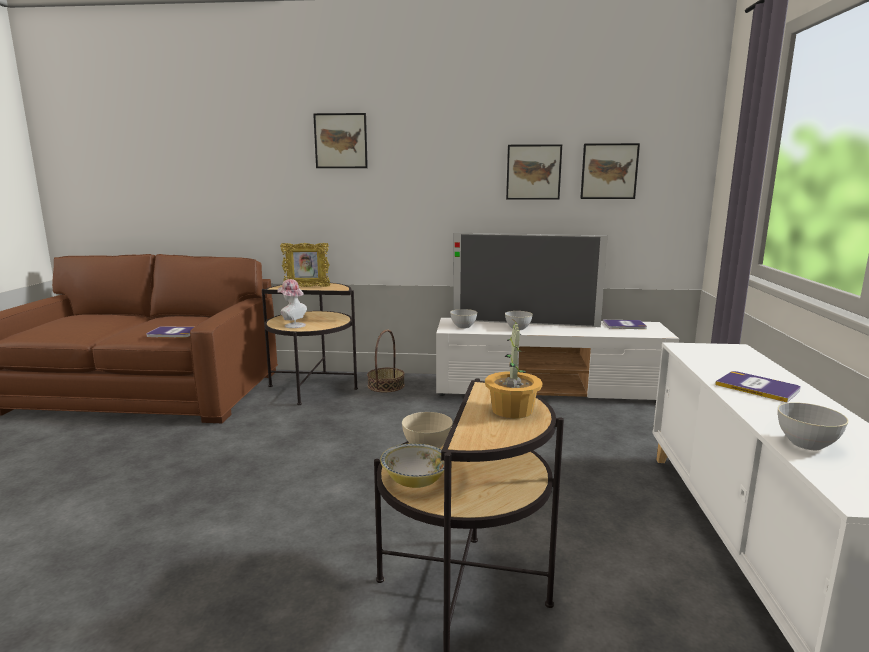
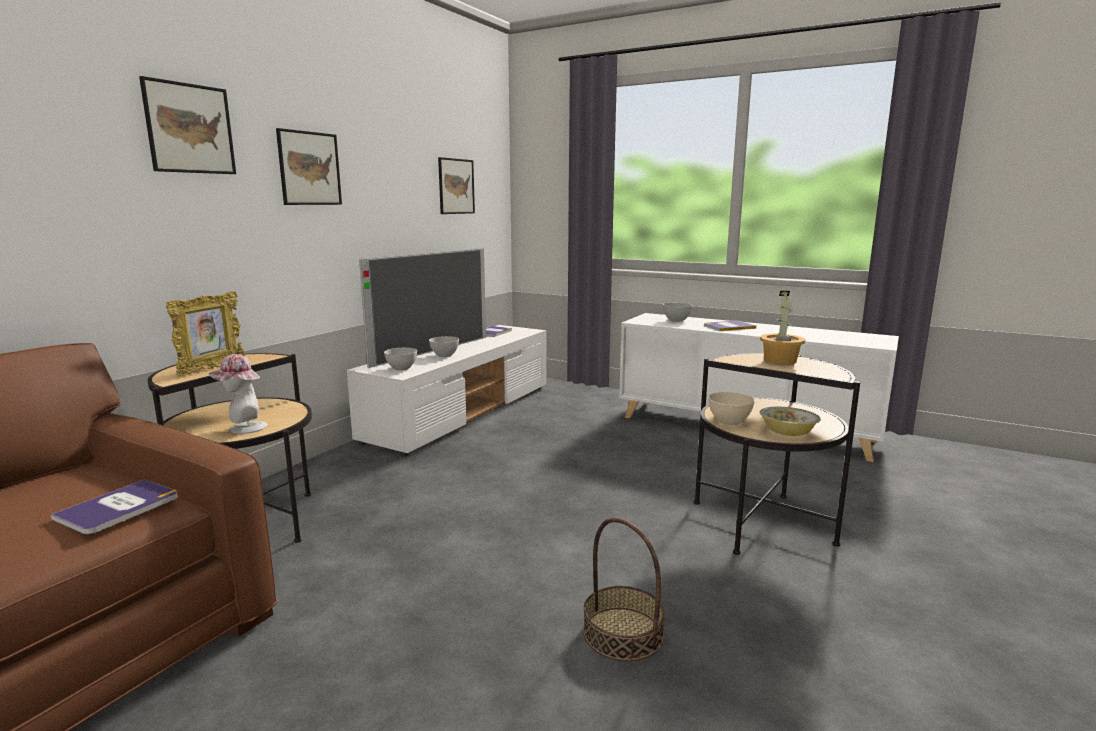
camera: 65 degrees left, 0 degrees up
(386, 385) = (329, 476): basket -> basket (622, 633)
(533, 172) = (405, 185): picture -> picture (309, 168)
(806, 444) = (816, 338): grey bowl -> grey bowl (676, 320)

